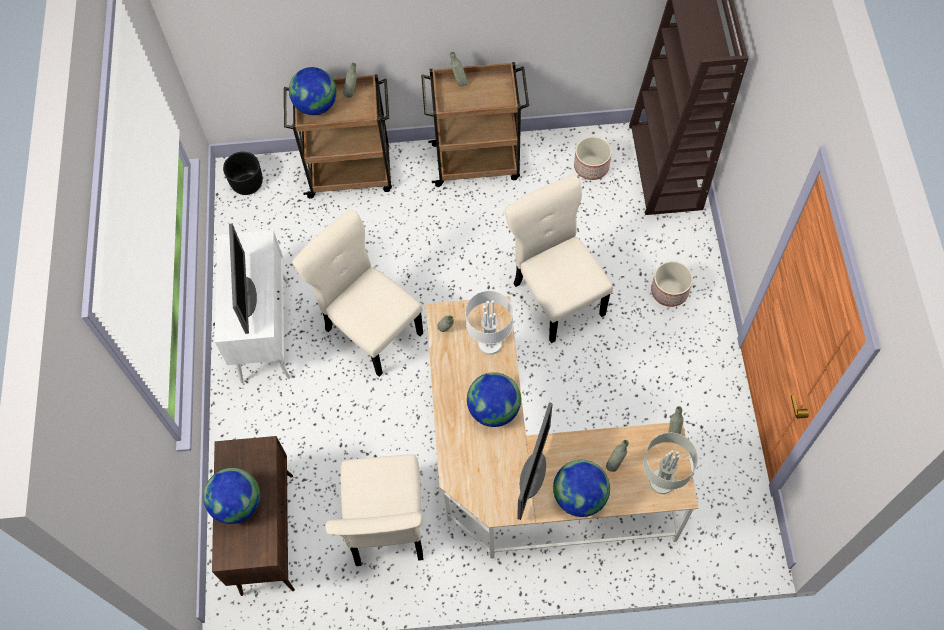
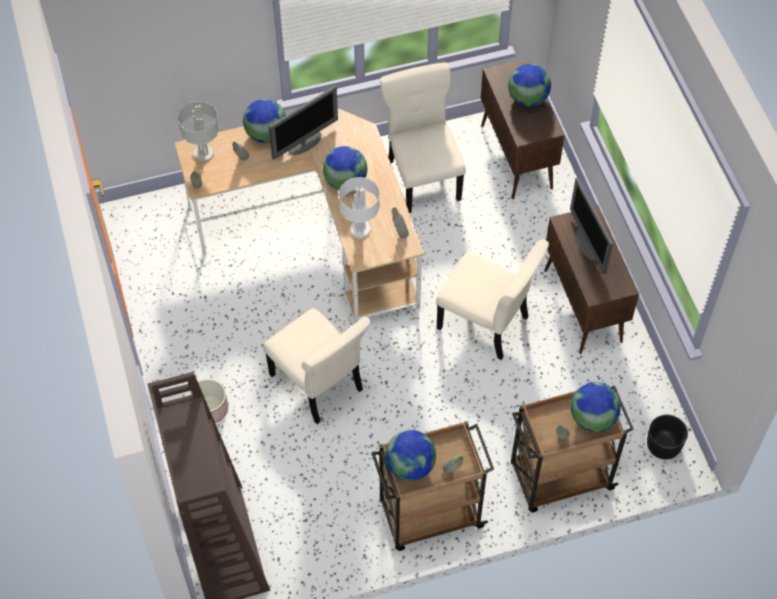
camera: 165 degrees right, 5 degrees down
(265, 330) = (583, 307): white cabinet -> brown cabinet
(495, 92) = (410, 466): none -> globe
(533, 474) = (305, 142): monitor -> monitor turned 135 degrees counterclockwise
(591, 166) = (305, 531): planter -> none

